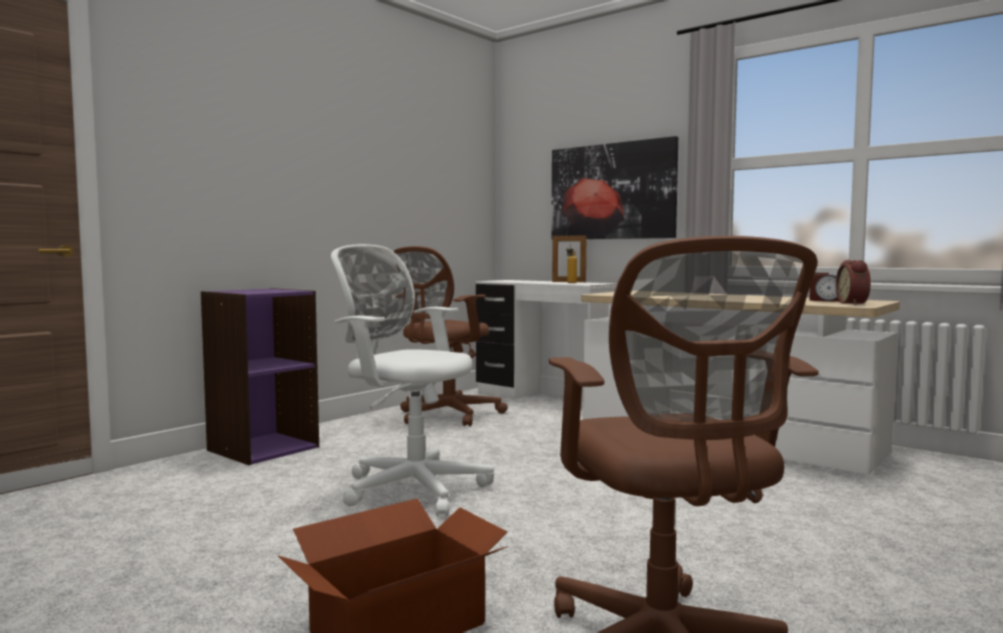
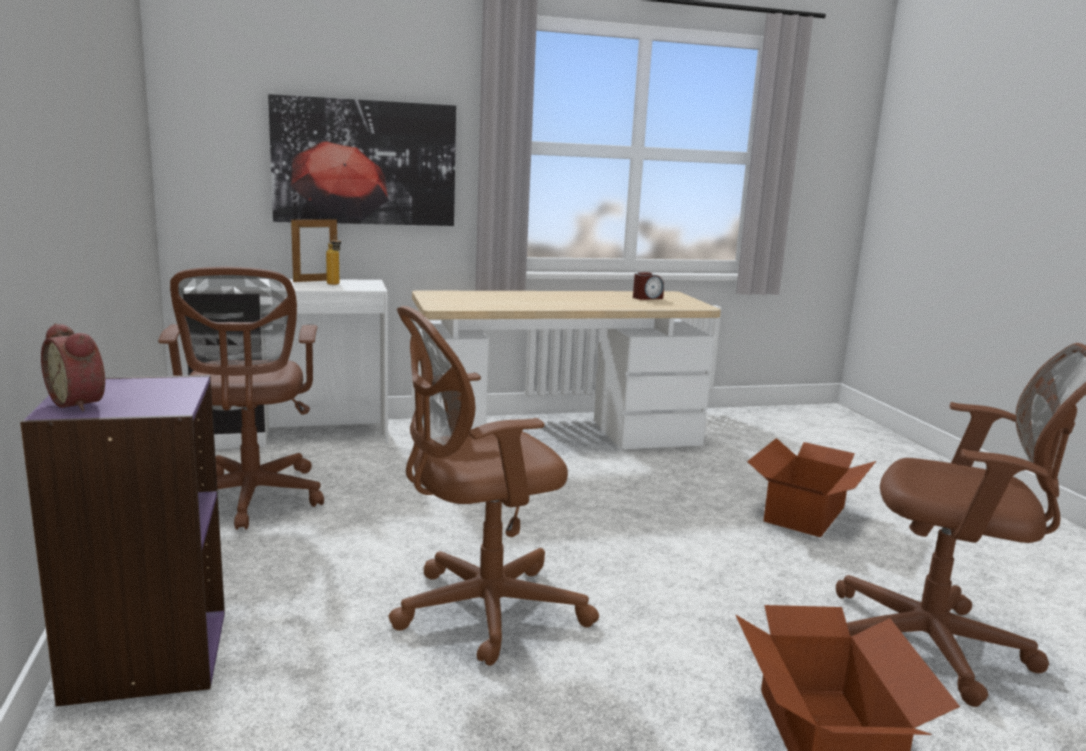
camera: 55 degrees left, 10 degrees up
(410, 488) = (481, 611): white office chair -> brown office chair
(837, 545) = (806, 514): none -> cardboard box
(854, 303) = (684, 302): alarm clock -> alarm clock (81, 403)

